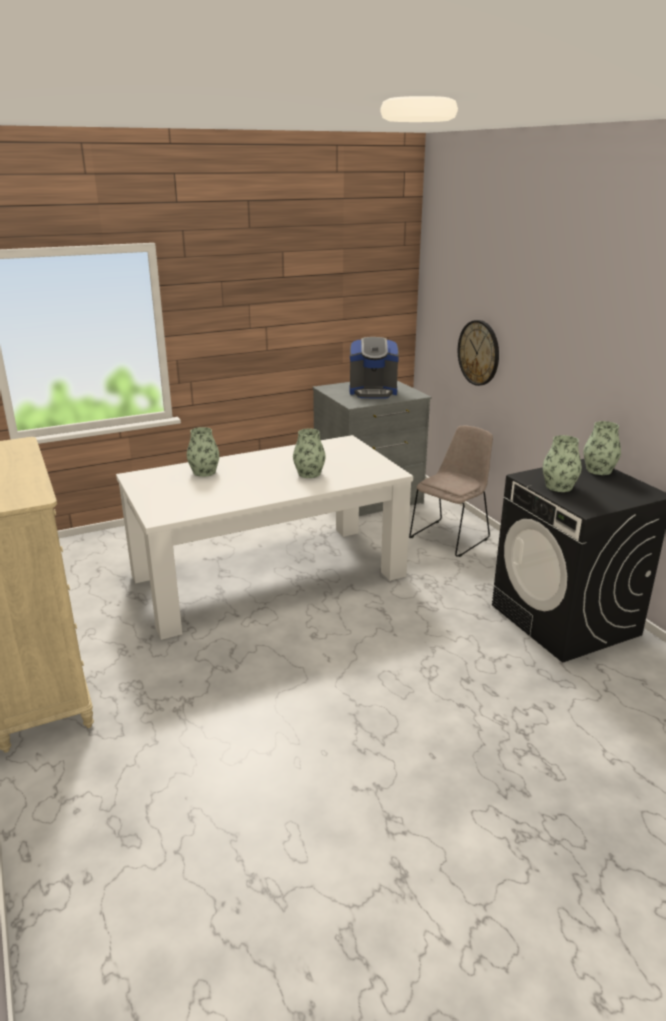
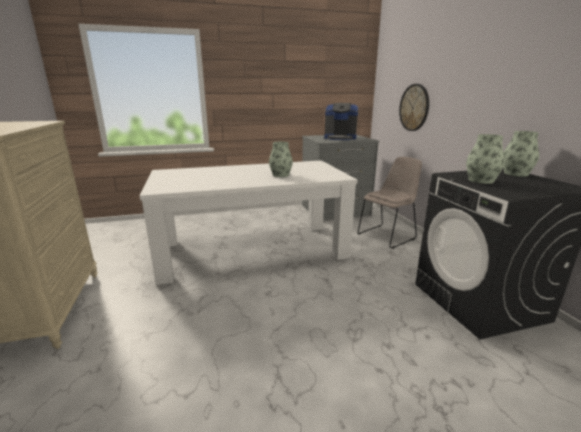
camera: 10 degrees right, 5 degrees down
(204, 472) = (209, 171): vase -> none

